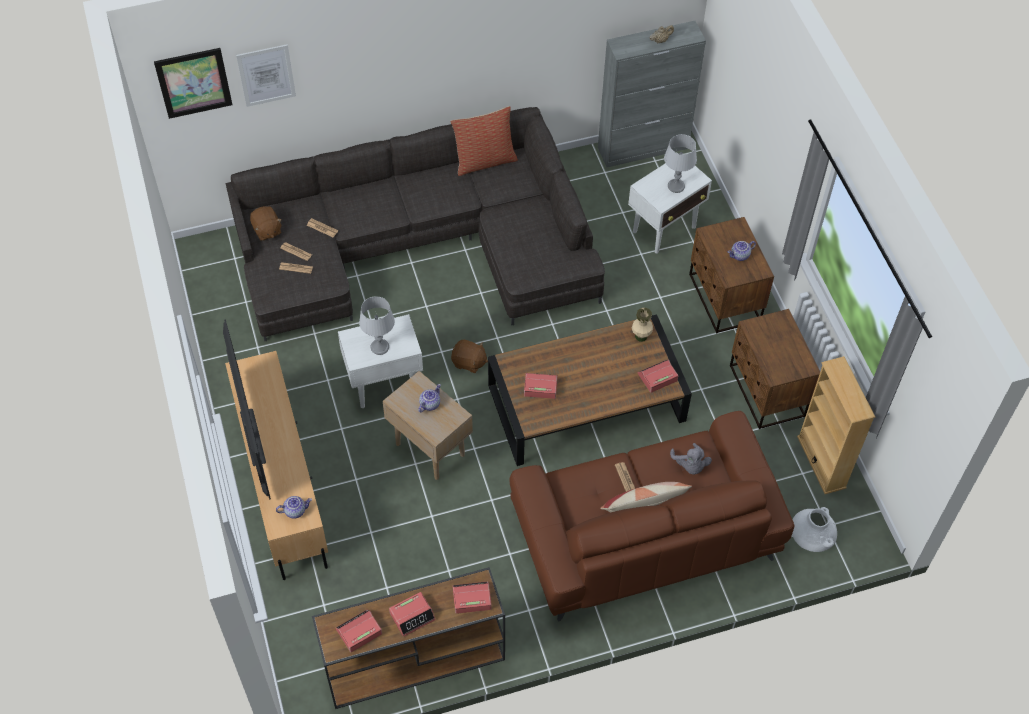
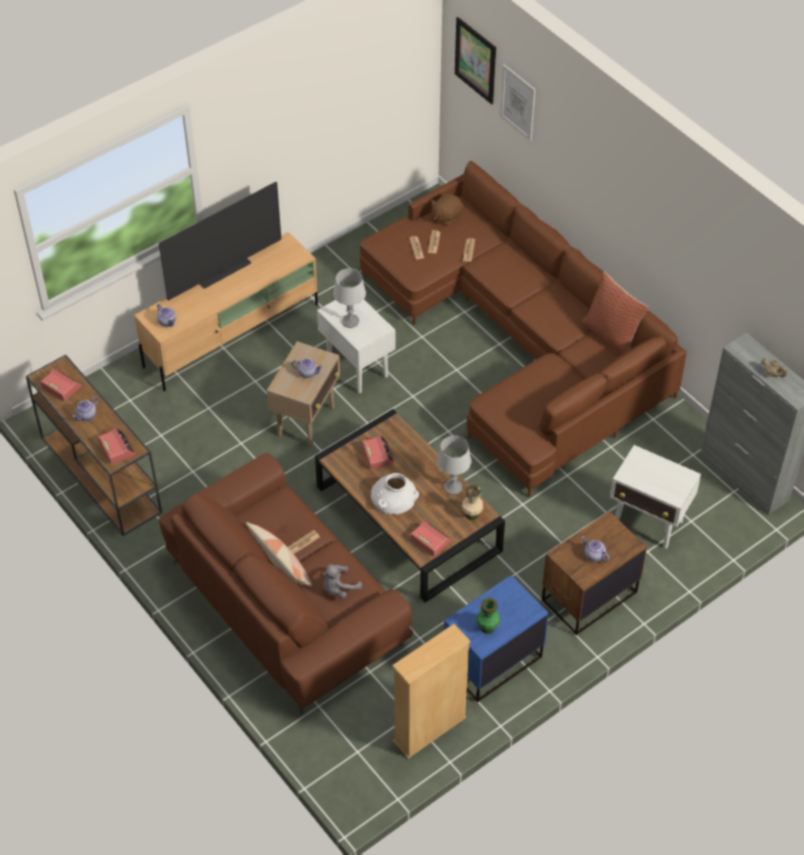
camera: 70 degrees right, 5 degrees down
(412, 616) = (87, 416): alarm clock -> teapot
(420, 246) = (521, 344): grey sofa -> brown sofa
(469, 362) = (410, 419): brown plush toy -> none
(676, 186) = (654, 481): grey table lamp -> grey table lamp (452, 488)
(766, 392) = (491, 661): brown nightstand -> blue nightstand
(790, 358) = (487, 628): none -> green vase
(813, 531) = (346, 741): white vase -> white vase (394, 496)

